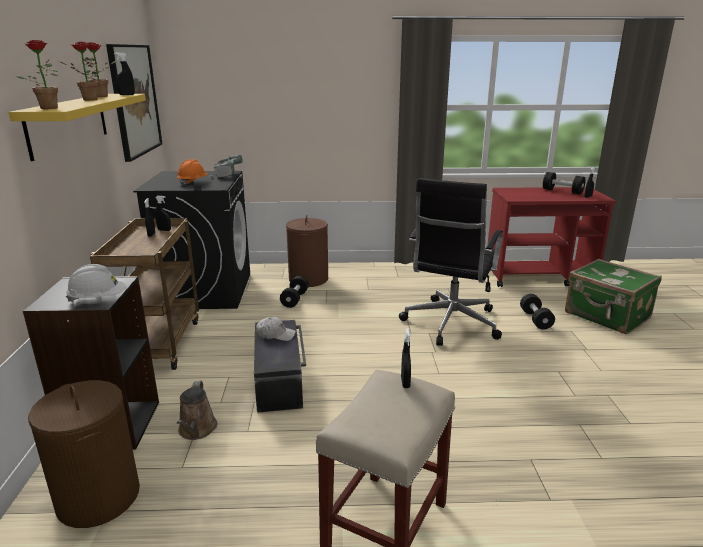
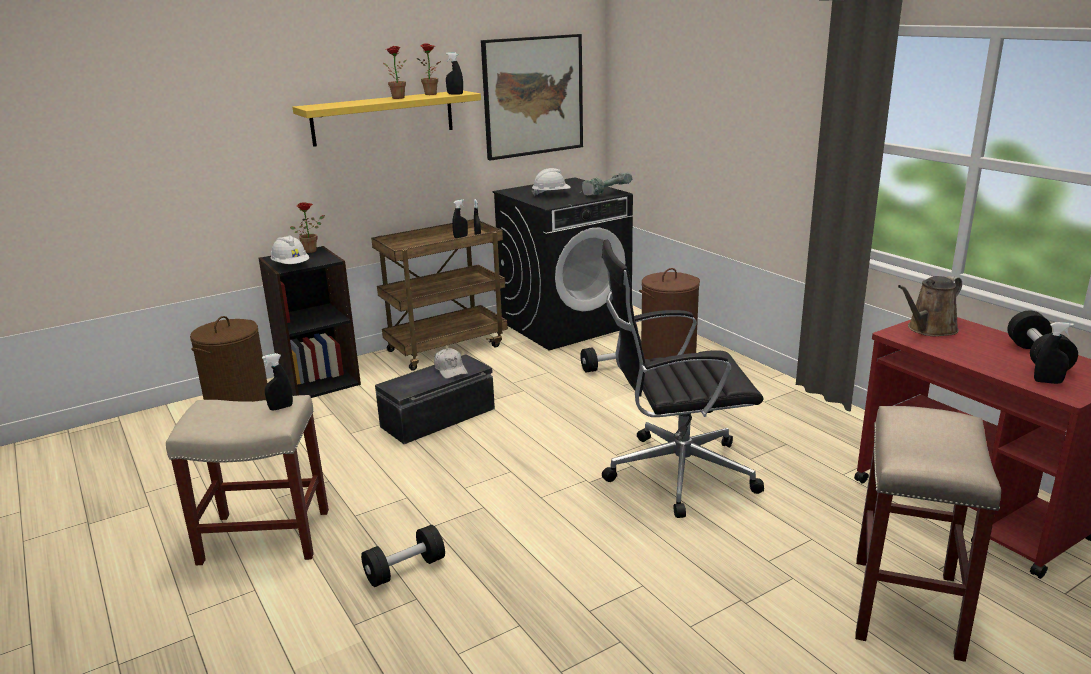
camera: 60 degrees right, 0 degrees up
(49, 108) = (323, 105): potted plant -> potted plant (312, 250)
(193, 182) = (551, 195): orange hard hat -> white hard hat
(197, 430) = (336, 413): brown watering can -> brown watering can (929, 329)
(535, 319) = (785, 537): black dumbbell -> black dumbbell (405, 569)
(606, 316) = (907, 608): green suitcase -> beige stool

